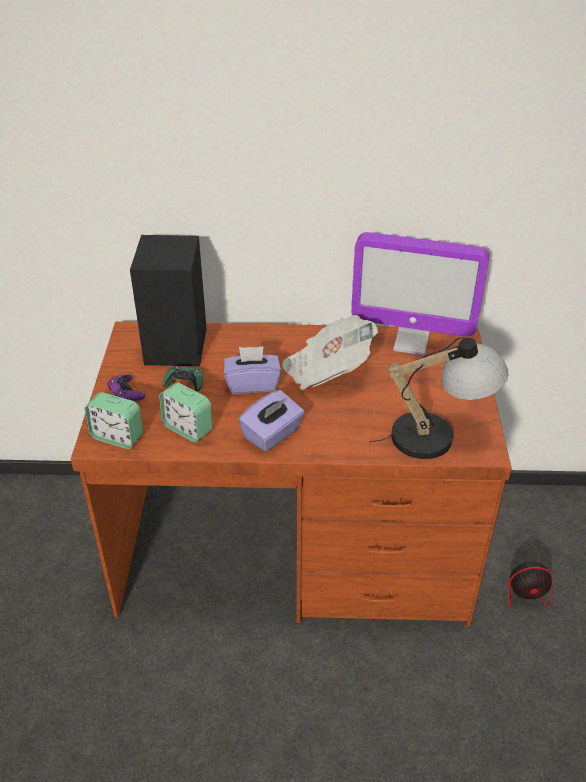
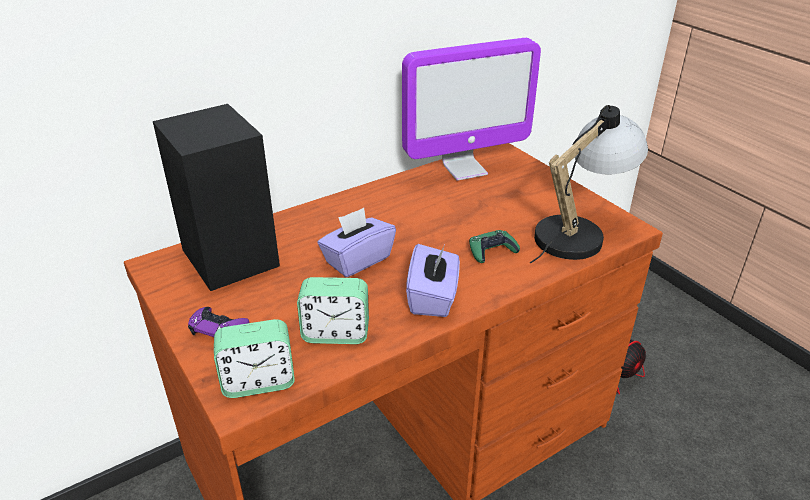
camera: 35 degrees left, 5 degrees down
(184, 382) = (279, 289): green game controller -> green game controller (492, 251)
(327, 370) = (418, 219): newspaper -> none

